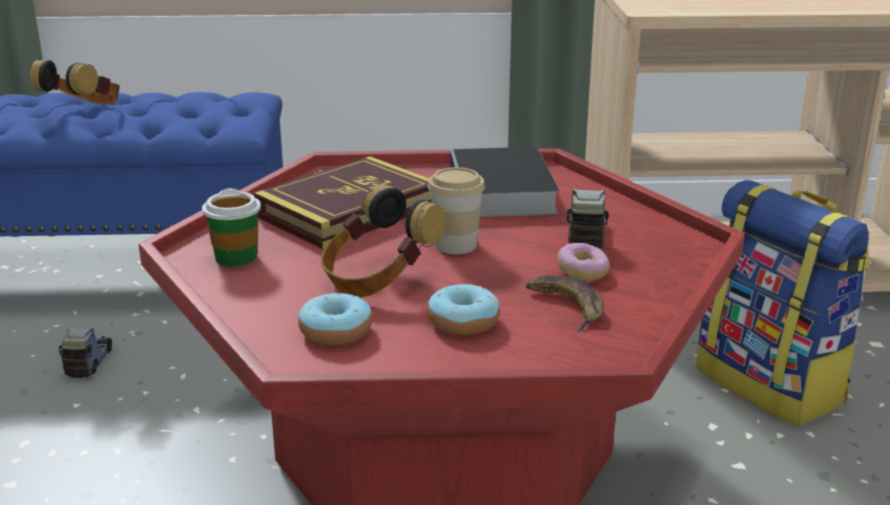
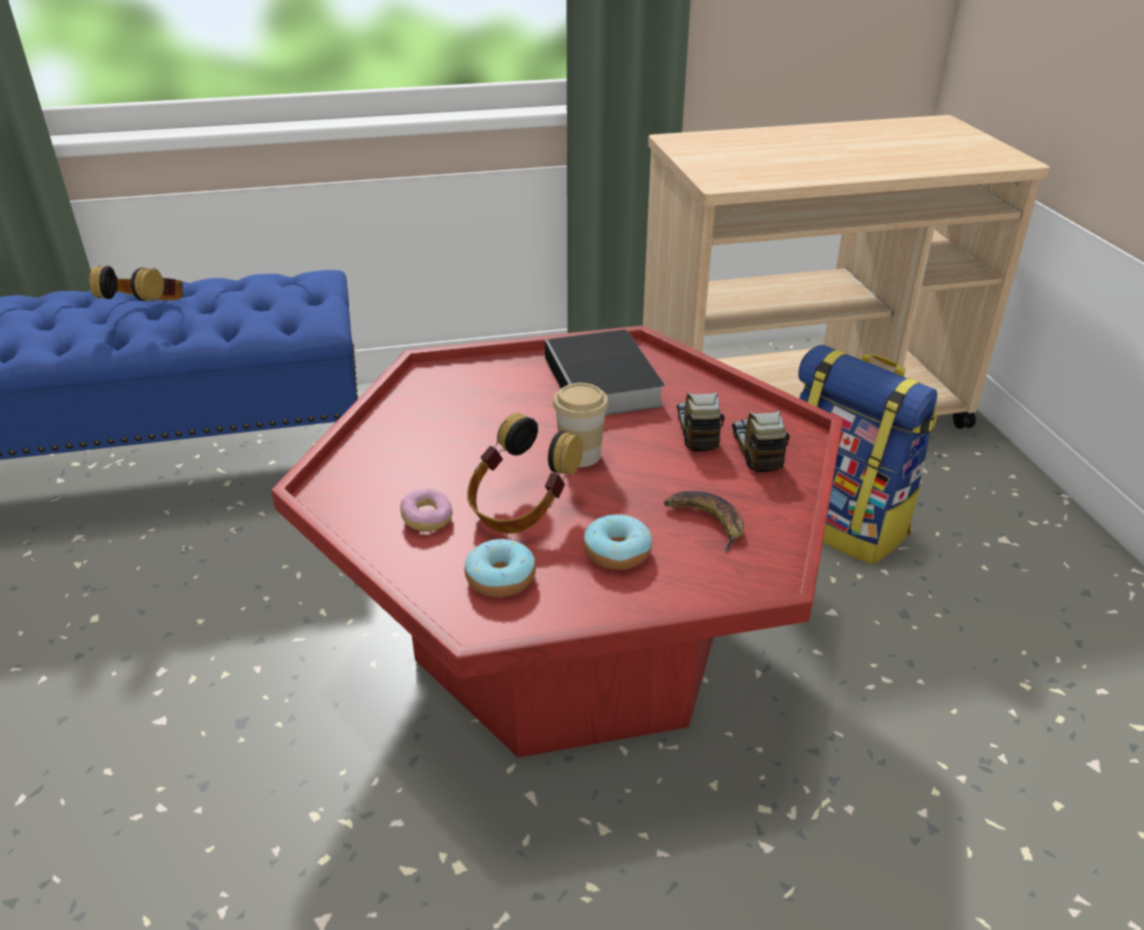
camera: 10 degrees left, 10 degrees up
(88, 362) = (198, 570): toy truck -> toy truck (756, 451)
(236, 258) = (371, 493): cup -> none
(348, 211) = (463, 421): book -> none
(582, 272) = (707, 478): donut -> donut (427, 519)

